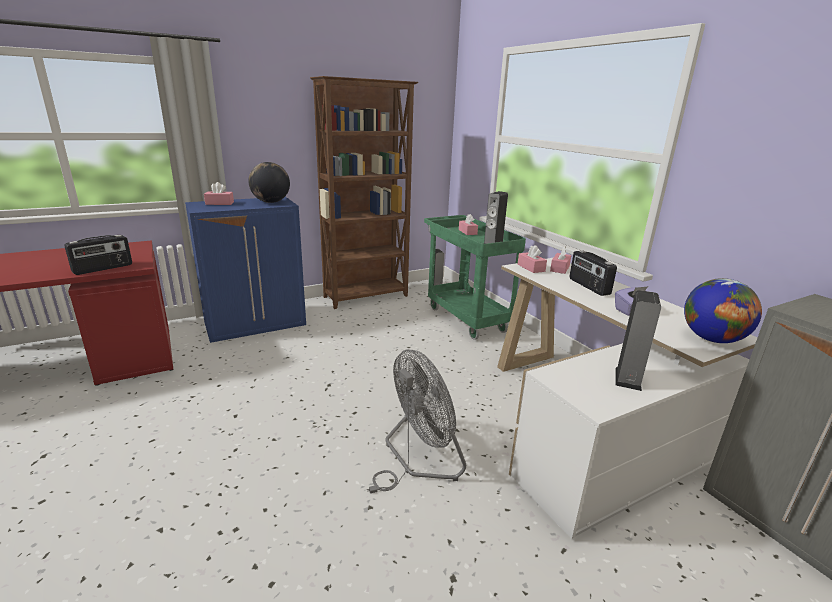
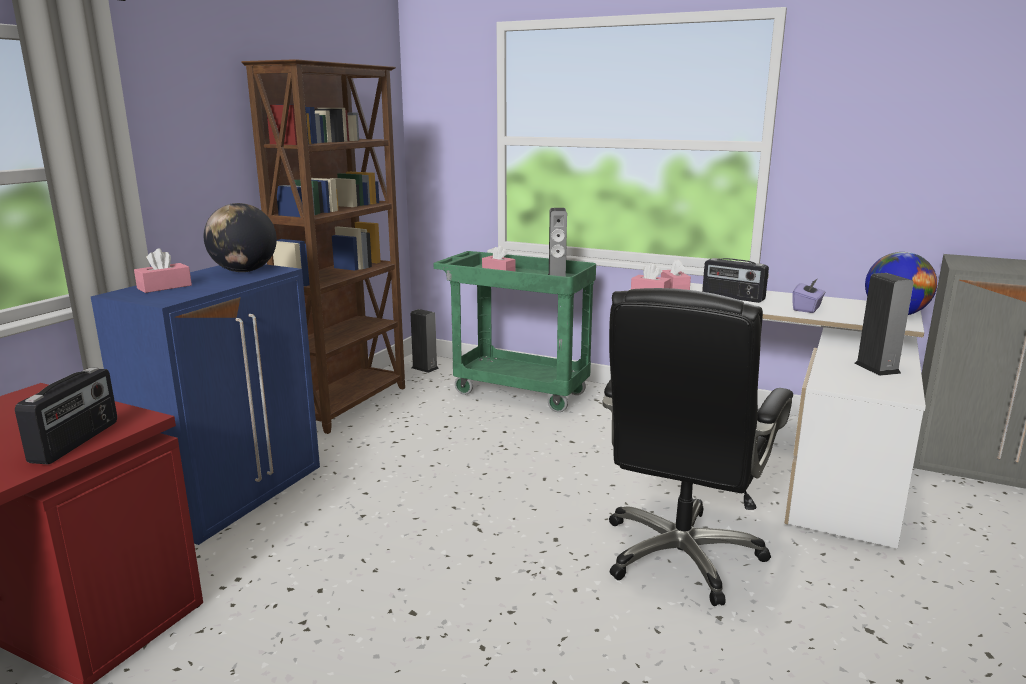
camera: 35 degrees left, 5 degrees down
(412, 456) = (681, 551): grey fan -> black office chair

